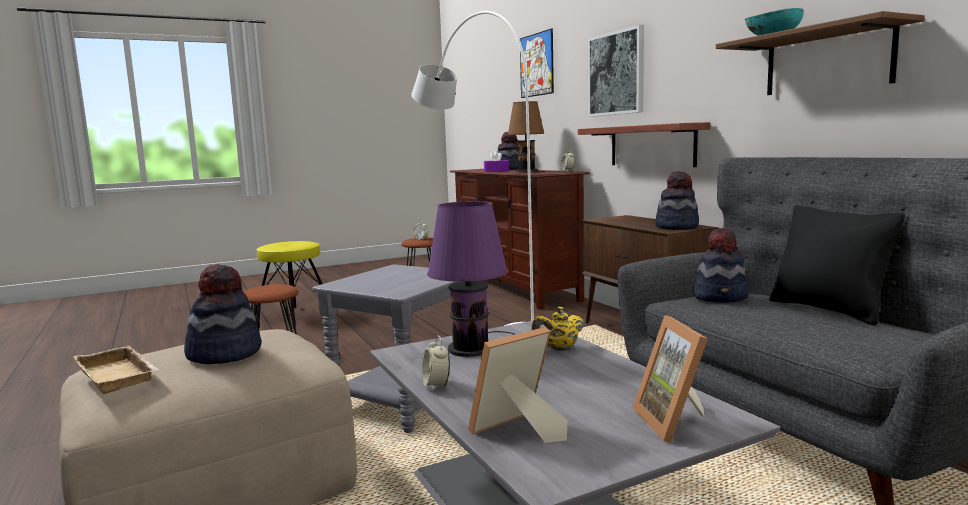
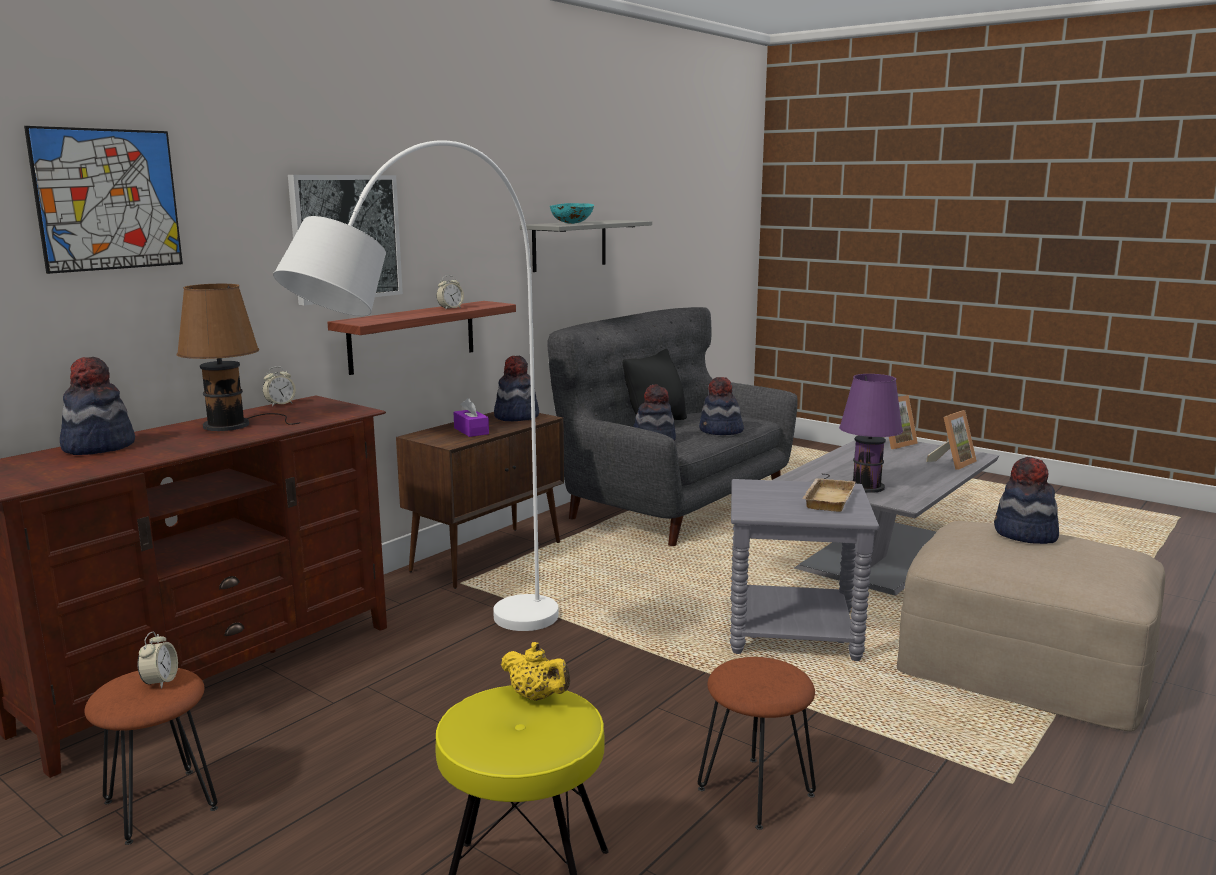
camera: 115 degrees left, 5 degrees up
(120, 375) = (1113, 553): beige tray -> beige tray (826, 499)
(436, 386) = (935, 484): alarm clock -> alarm clock (450, 308)
(496, 171) = (166, 447): purple tissue box -> purple tissue box (471, 431)
(517, 432) = (952, 463): picture frame -> picture frame turned 75 degrees counterclockwise
(559, 349) = (830, 468): yellow teapot -> yellow teapot (536, 697)
(771, 326) = (720, 431): none -> hat
(827, 61) = (569, 245): brown shelf -> grey shelf

